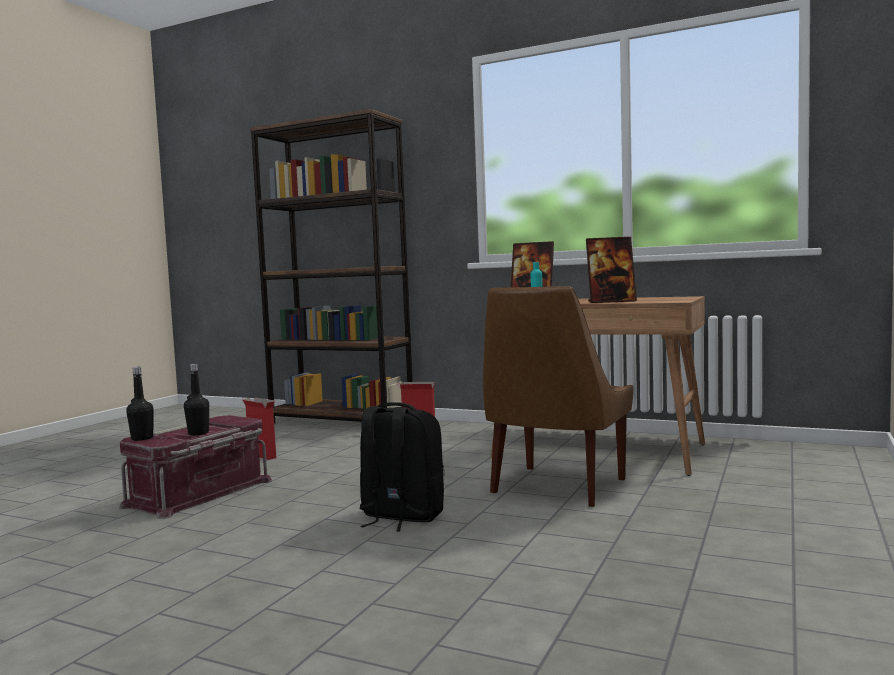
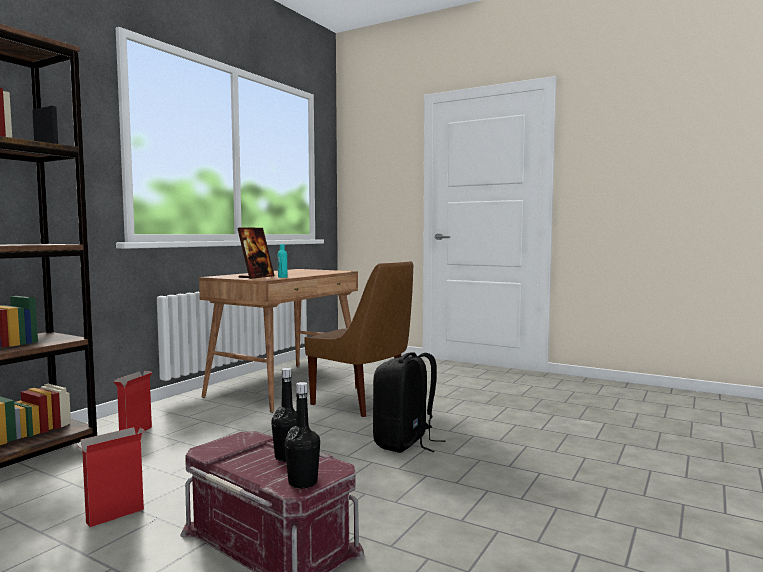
camera: 85 degrees left, 0 degrees up
(611, 301) = (311, 273): picture frame -> none

